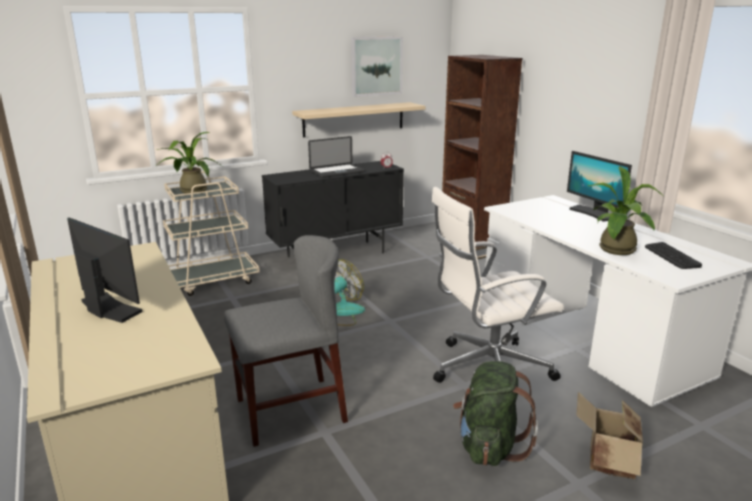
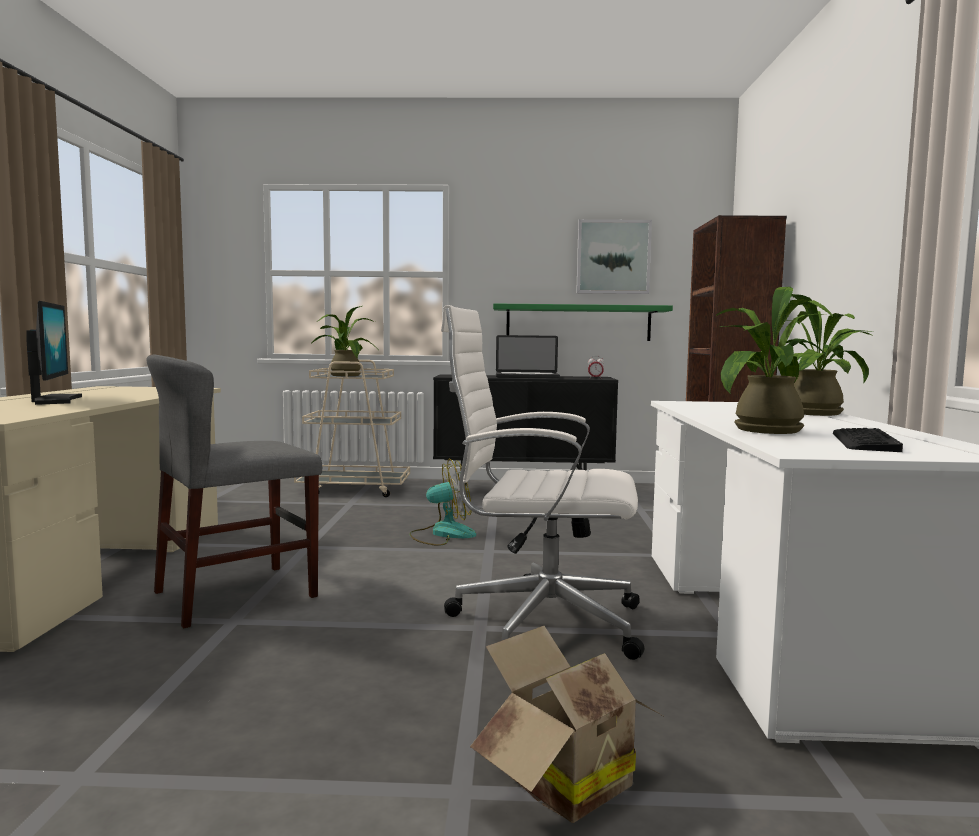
camera: 30 degrees right, 15 degrees down
(290, 410) = (236, 594): grey chair -> grey chair turned 135 degrees clockwise
(354, 119) = (578, 323): beige shelf -> green shelf
(489, 446) = (401, 697): green backpack -> none
(593, 213) = (821, 413): monitor -> potted plant

